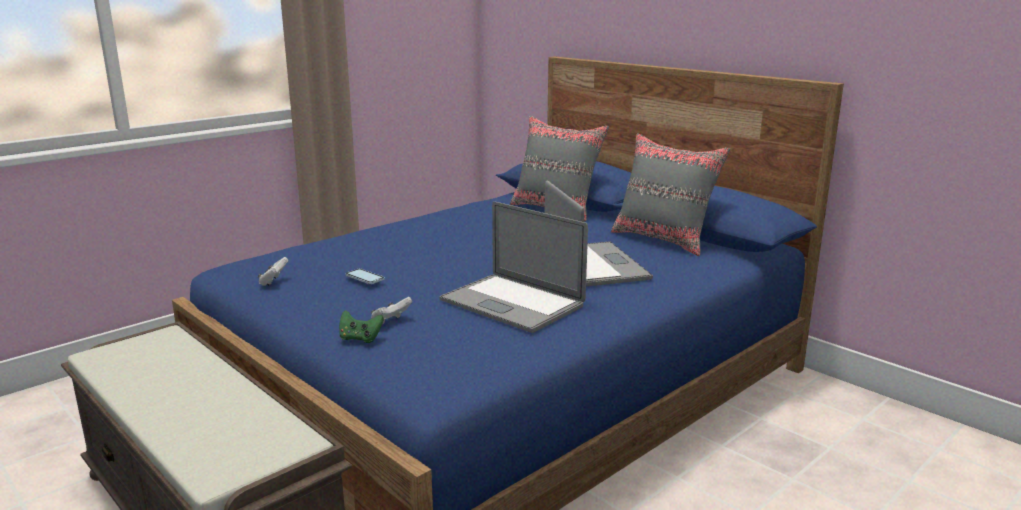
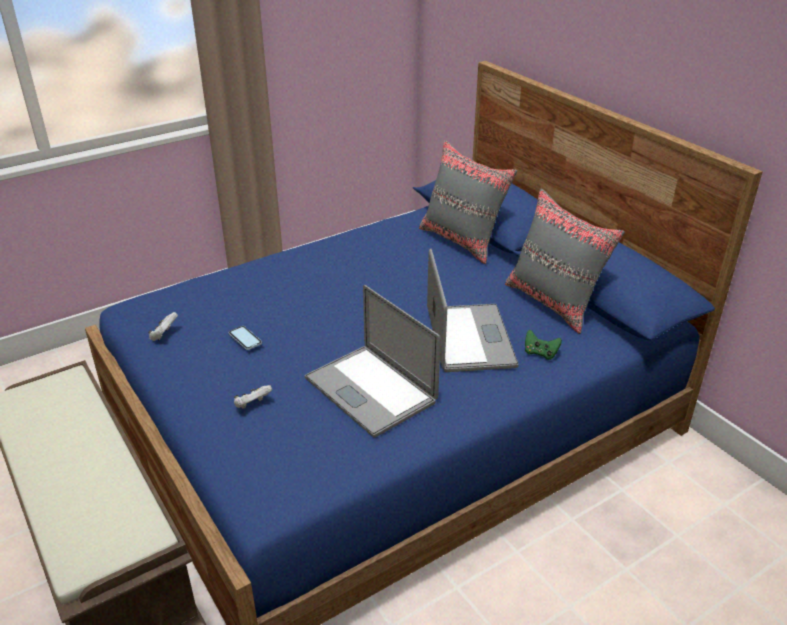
camera: 10 degrees right, 15 degrees up
(360, 338) = (218, 428): green game controller -> green game controller (540, 353)

